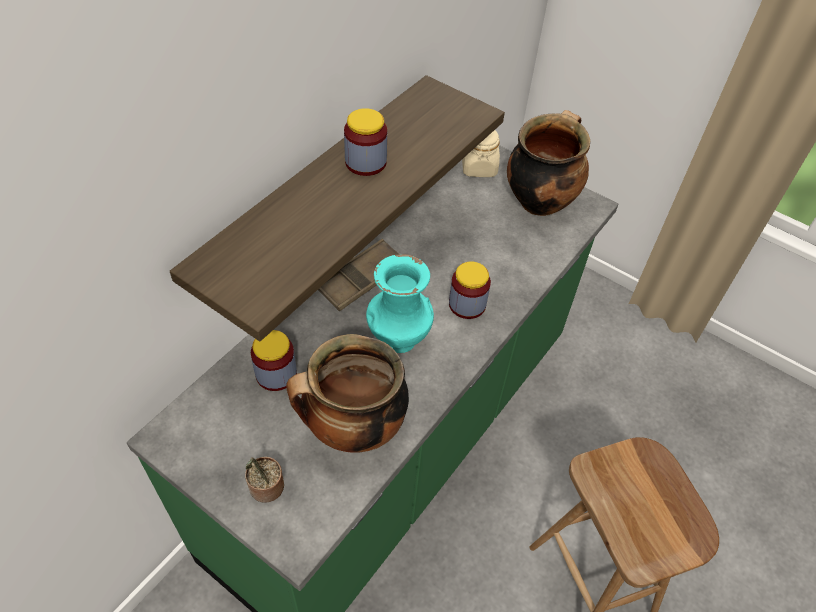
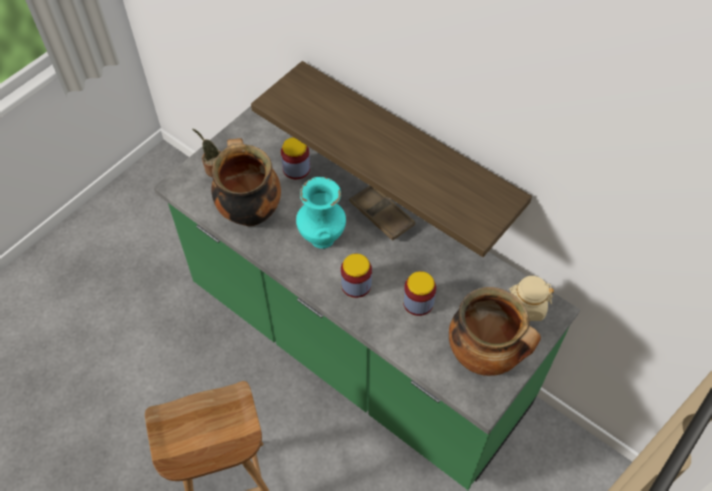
camera: 95 degrees right, 5 degrees up
(365, 162) = (407, 153): jar -> jar (418, 302)

